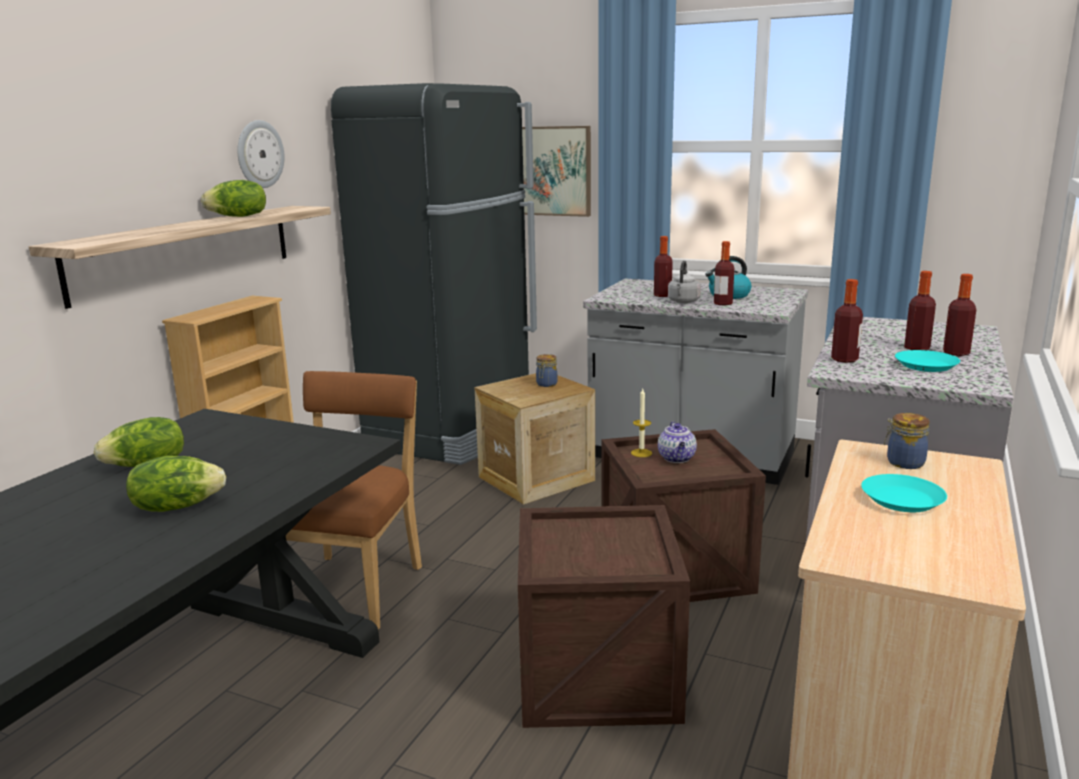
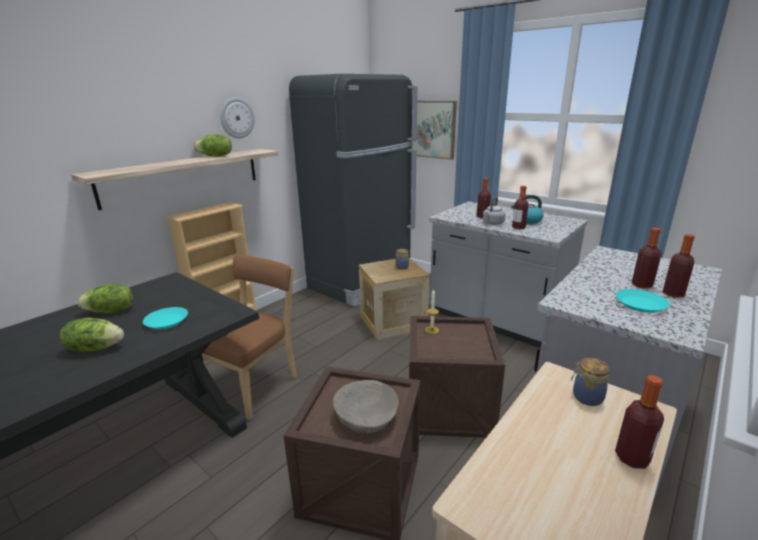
camera: 15 degrees right, 5 degrees up
(614, 552) = (366, 416): none -> beige bowl
(677, 458) = (453, 338): teapot -> none
(844, 359) = (576, 290): bottle -> bottle (632, 458)
(901, 500) = (563, 442): turquoise plate -> turquoise plate (166, 321)

